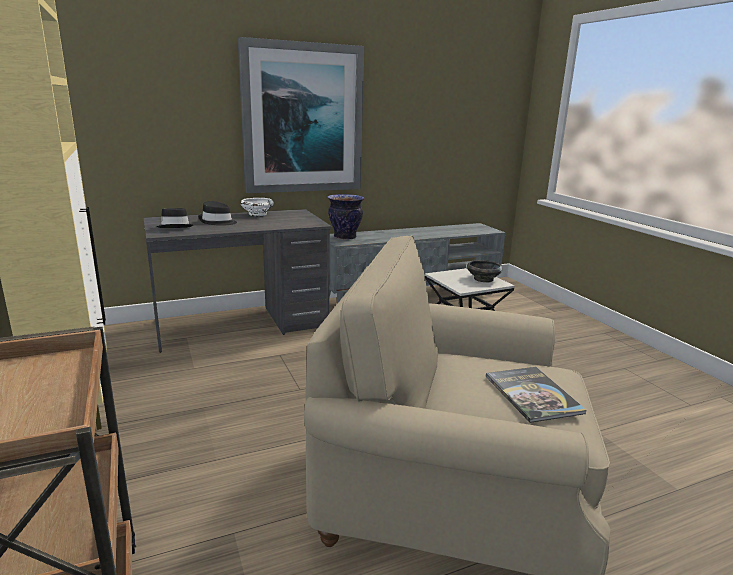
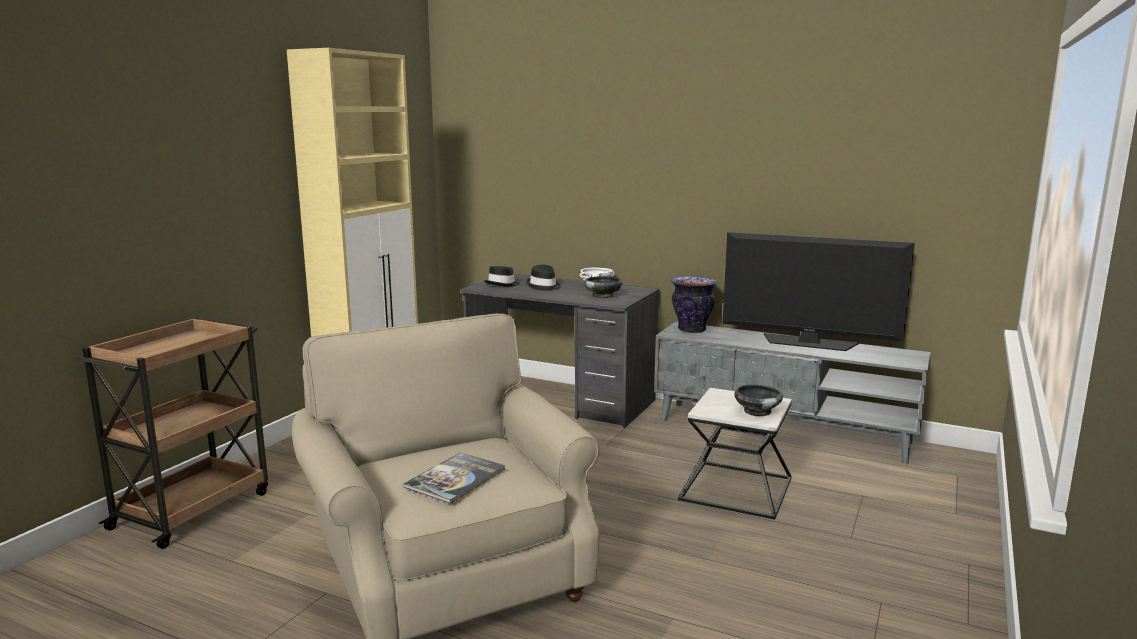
camera: 50 degrees right, 5 degrees down
(287, 220) = (603, 296): none -> black bowl
(302, 119) = (663, 186): picture -> none
(423, 230) = (808, 343): none -> television

